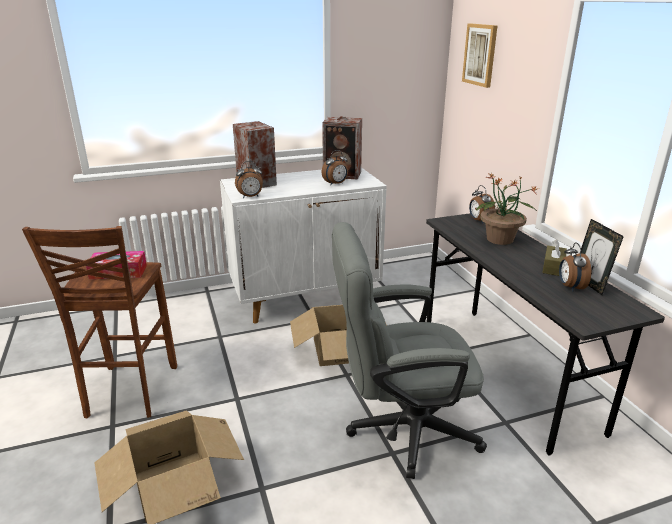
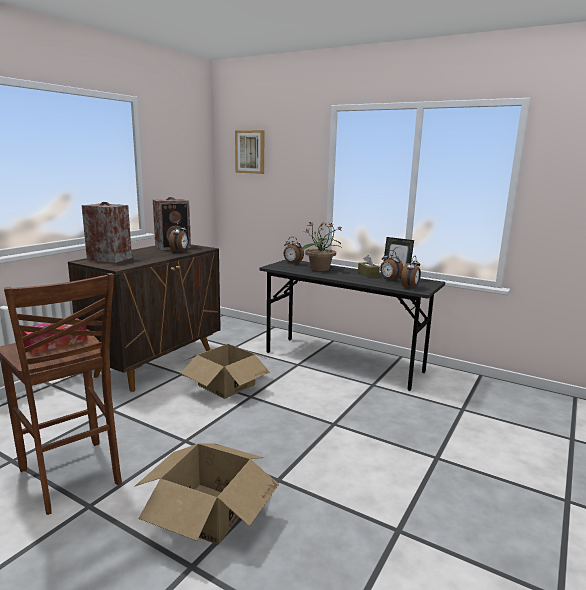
camera: 40 degrees left, 10 degrees down
(250, 197) = (125, 266): alarm clock -> alarm clock (410, 287)
(306, 298) = (157, 363): white cabinet -> brown cabinet
(400, 429) = (323, 410): grey office chair -> none

